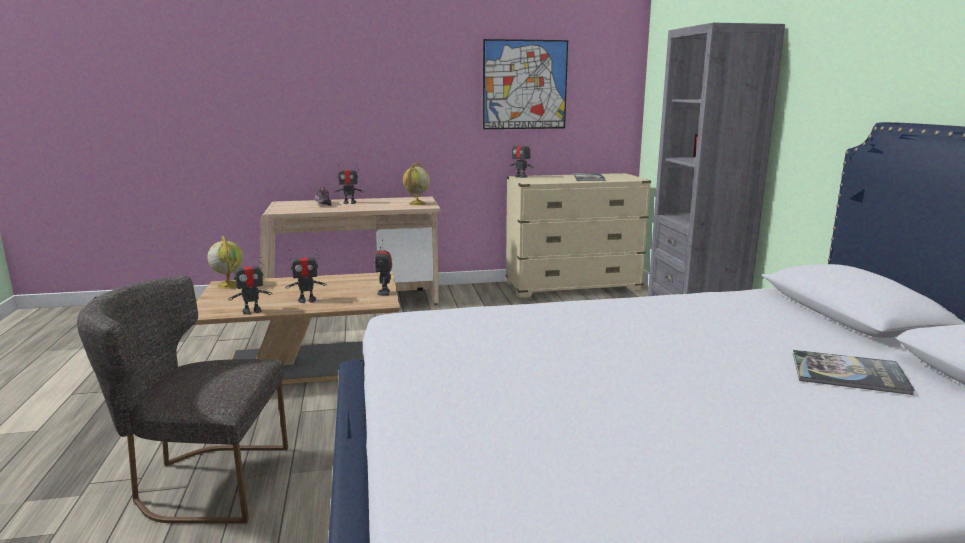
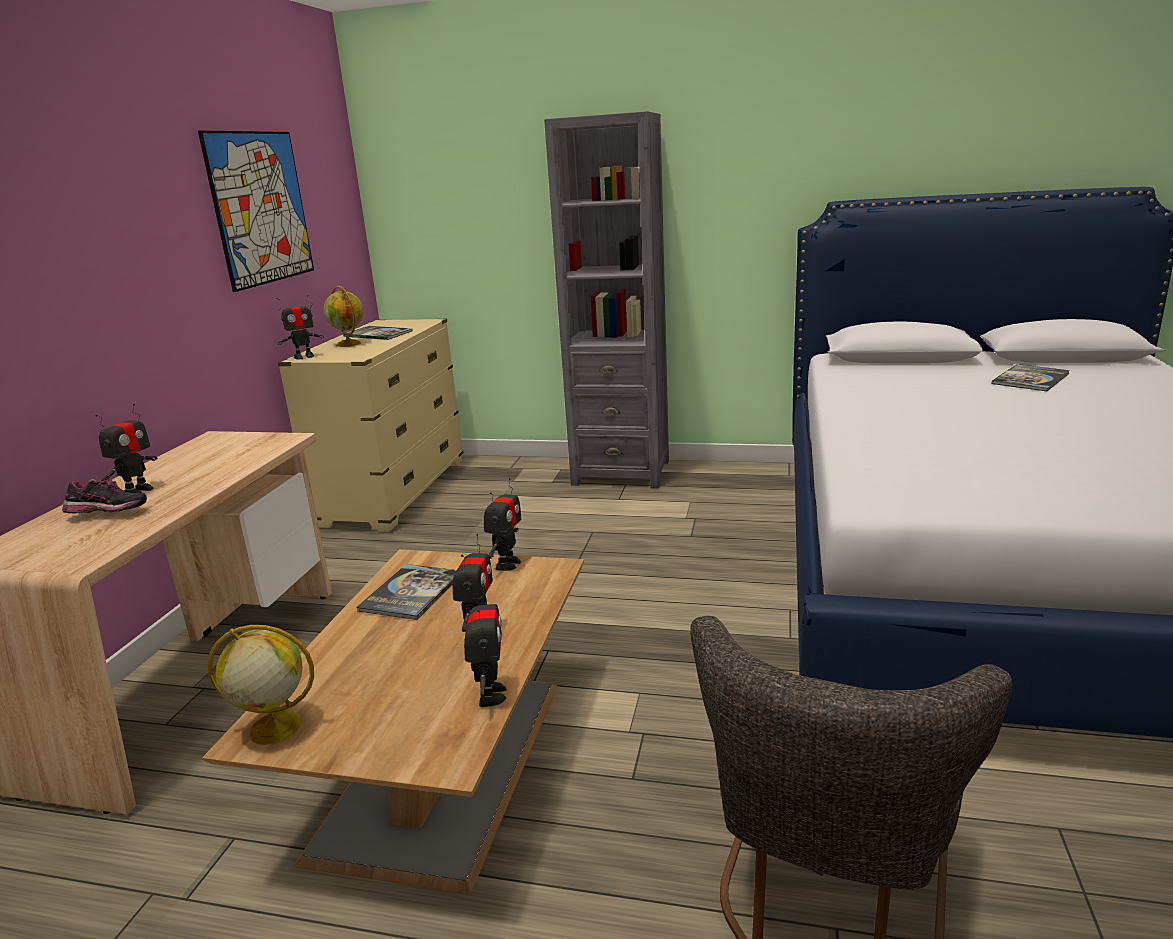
camera: 65 degrees left, 5 degrees up
(345, 282) = (411, 593): none -> book
(384, 293) = (507, 564): toy robot -> toy robot turned 90 degrees counterclockwise
(417, 203) = (254, 443): globe -> globe (349, 344)

